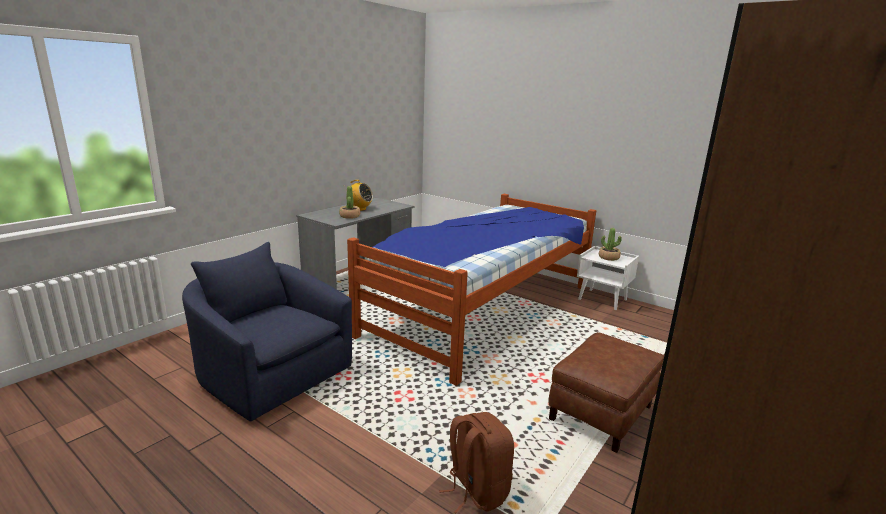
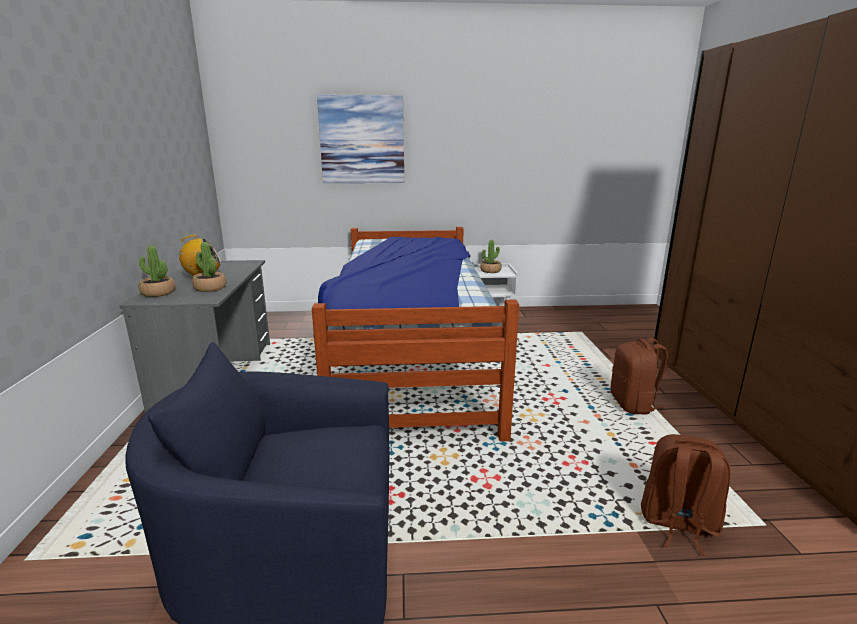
camera: 40 degrees left, 0 degrees up
(323, 212) = (158, 293): none -> potted plant
(522, 121) = (362, 140): none -> picture
(601, 413) = (633, 404): brown ottoman -> brown backpack

